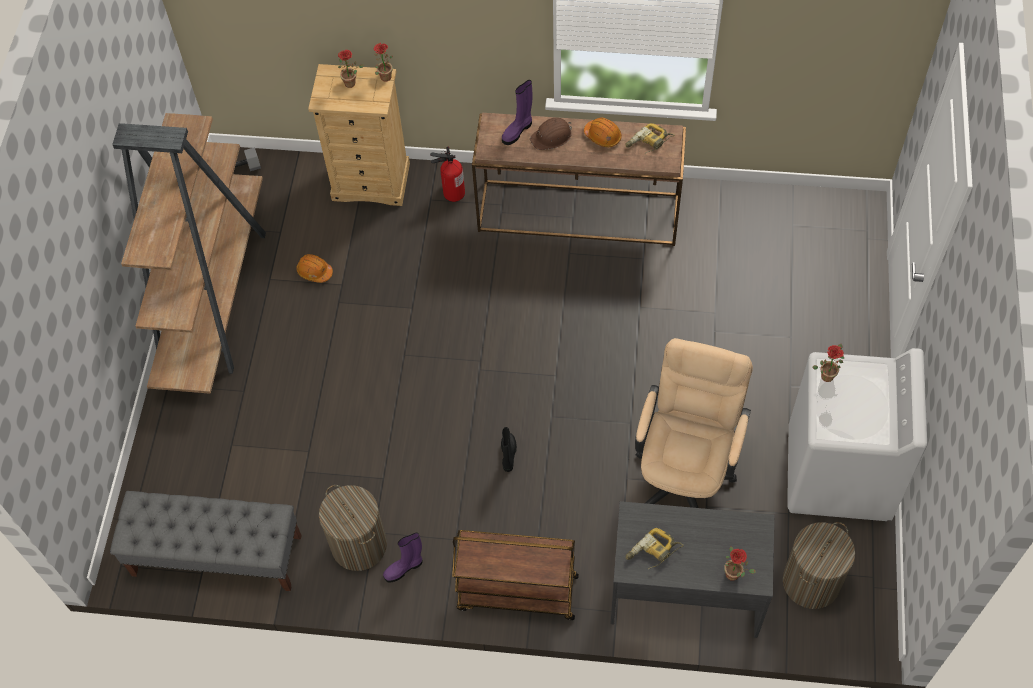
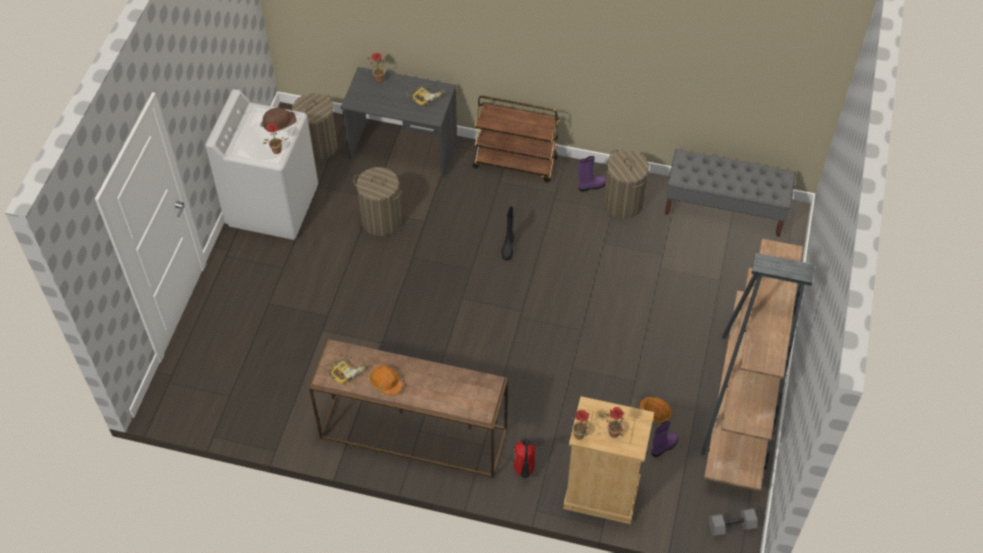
camera: 175 degrees left, 5 degrees down
(518, 131) = (461, 398): purple boot -> purple boot (663, 447)
(552, 136) = (432, 388): brown hard hat -> brown hard hat (278, 121)
(685, 471) = (381, 220): beige office chair -> laundry basket

